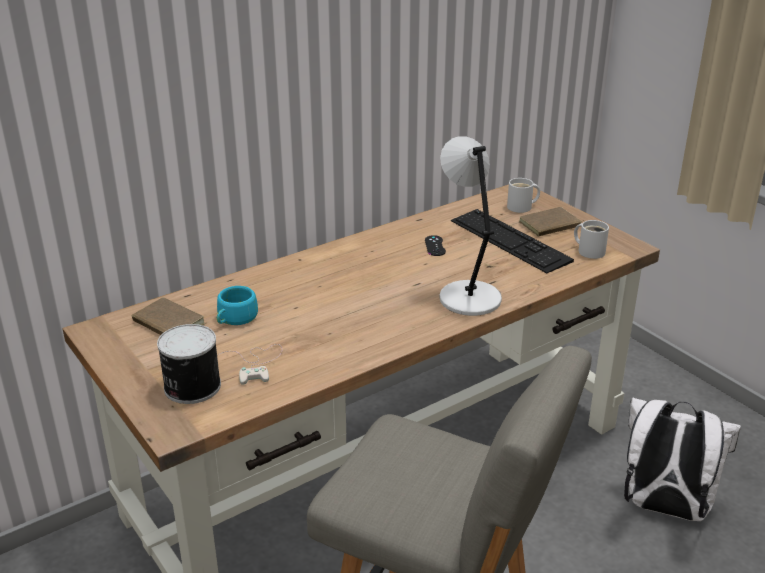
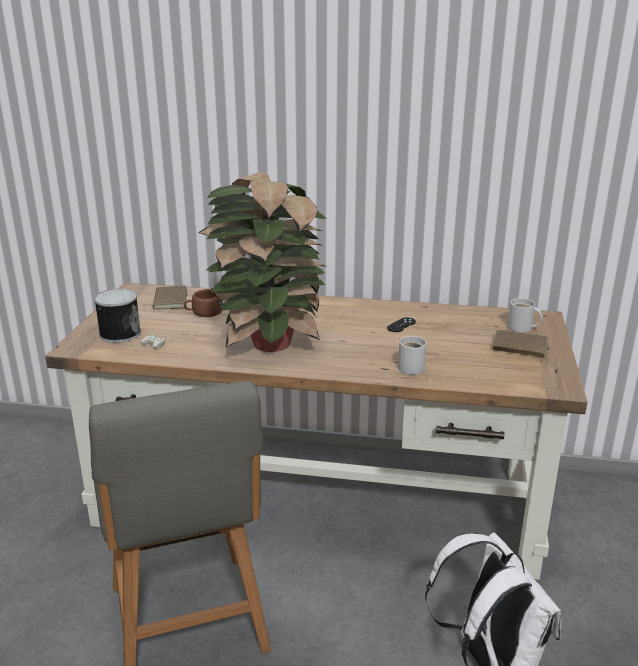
camera: 45 degrees right, 5 degrees down
(235, 319) = (203, 313): turquoise cup -> brown cup
(359, 318) = (268, 342): none -> potted plant
(468, 297) = (358, 362): grey table lamp -> none
(509, 240) = (464, 343): keyboard -> none
(590, 251) = (517, 376): white mug -> white mug (412, 367)

